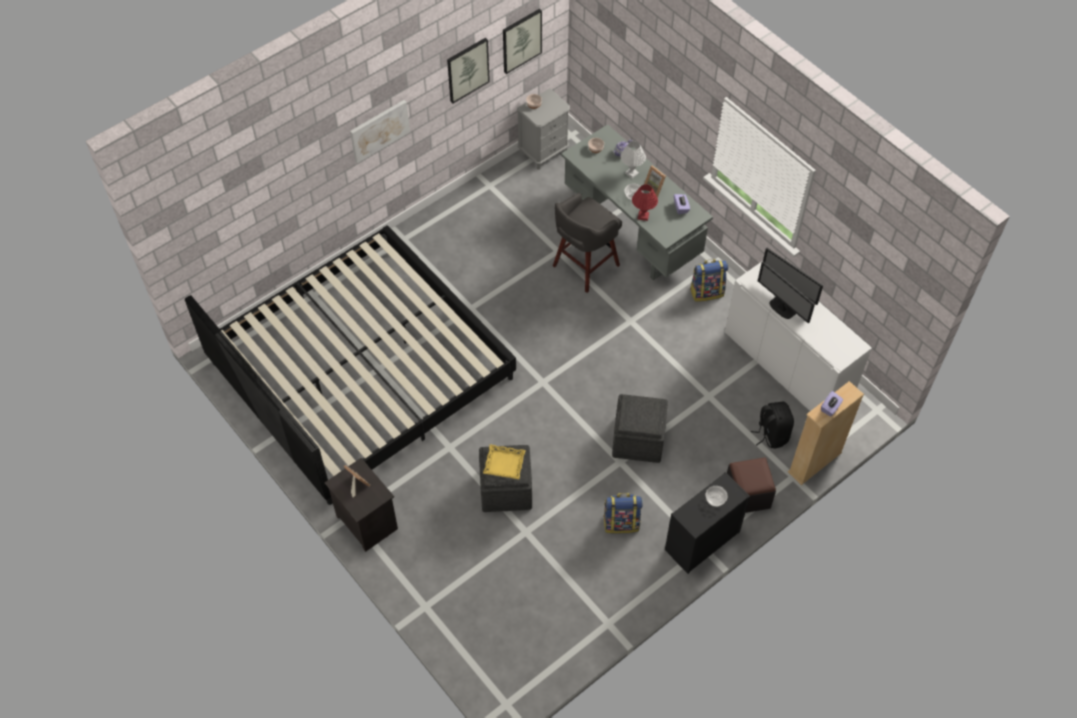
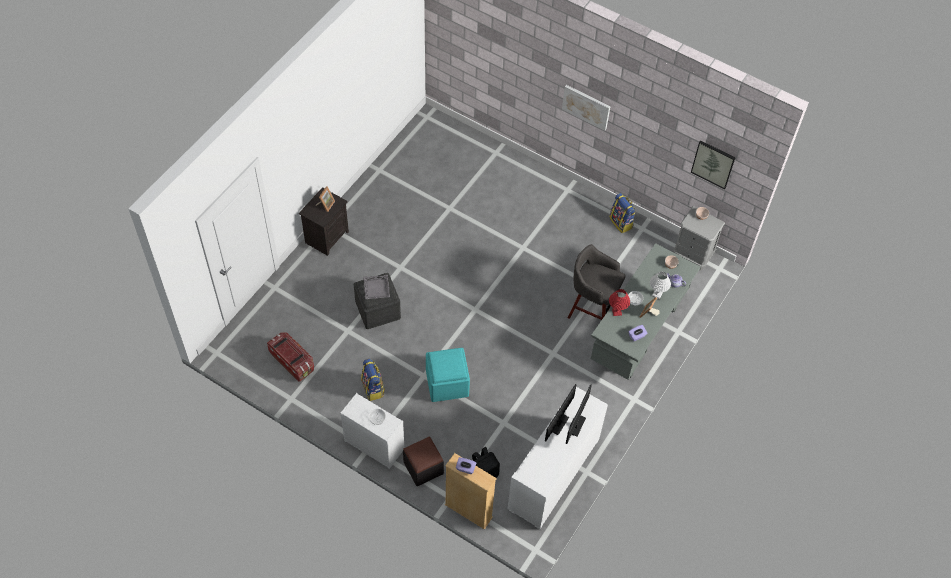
camera: 70 degrees right, 0 degrees up
(361, 371) = (444, 198): bed -> none
(467, 69) = (664, 138): picture -> none
(504, 464) = (376, 288): yellow tray -> grey tray
(551, 609) = (292, 361): none -> storage box
(638, 440) = (446, 383): grey ottoman -> turquoise ottoman
(701, 541) = (373, 444): black dresser -> white dresser
(707, 291) = (603, 400): backpack -> backpack (621, 222)

